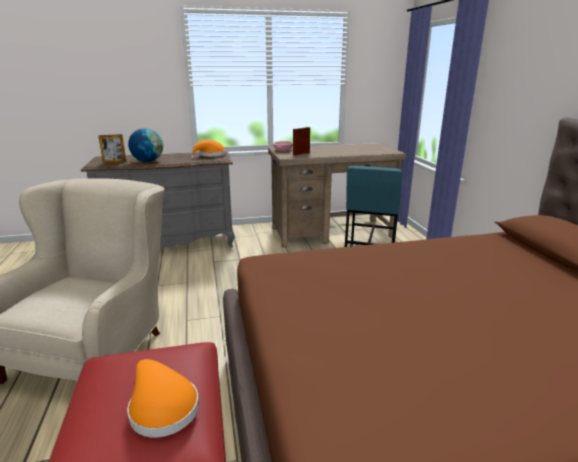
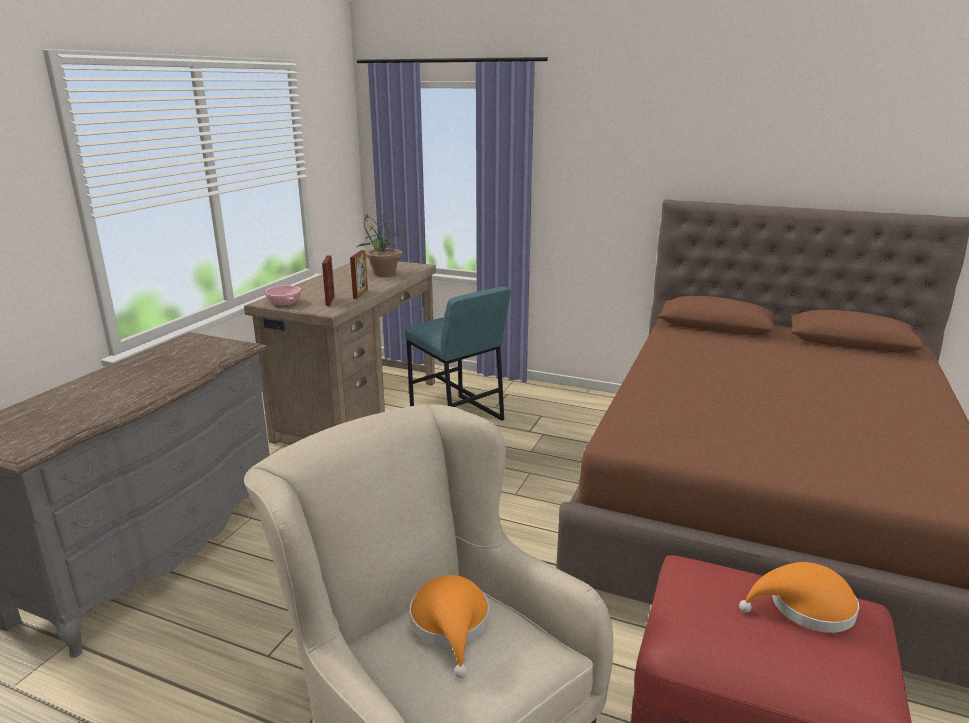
camera: 55 degrees left, 0 degrees up
(114, 162) = (57, 426): picture frame -> picture frame (360, 294)
(148, 161) = (122, 397): globe -> none
(210, 155) = (198, 347): orange hat -> orange hat (451, 625)
(364, 150) = (383, 273): none -> potted plant

